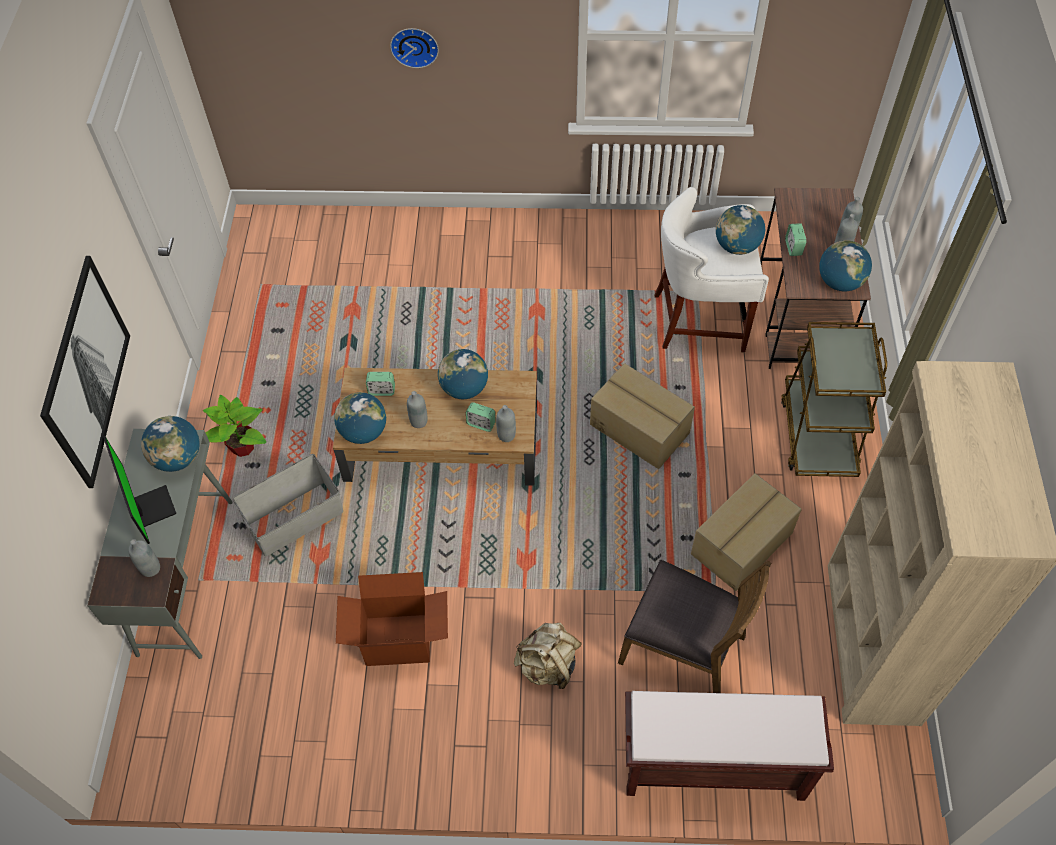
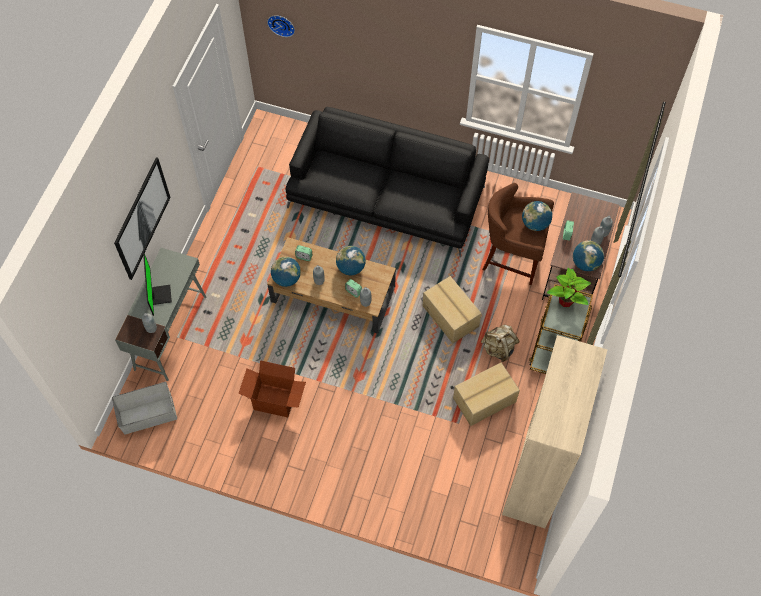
camera: 15 degrees right, 5 degrees up
(178, 458) = (180, 271): globe -> none
(244, 447) = (221, 266): potted plant -> potted plant (566, 301)
(294, 519) = (238, 316): grey storage box -> grey storage box (148, 415)
(414, 45) = (374, 56): wall clock -> wall clock (282, 24)
(478, 280) = (386, 197): none -> black sofa
(548, 665) = (351, 437): beige backpack -> beige backpack (498, 348)
(684, 647) = (429, 449): brown chair -> none
(701, 321) = (512, 258): white stool -> brown stool
(711, 766) = (421, 516): brown bench -> none

